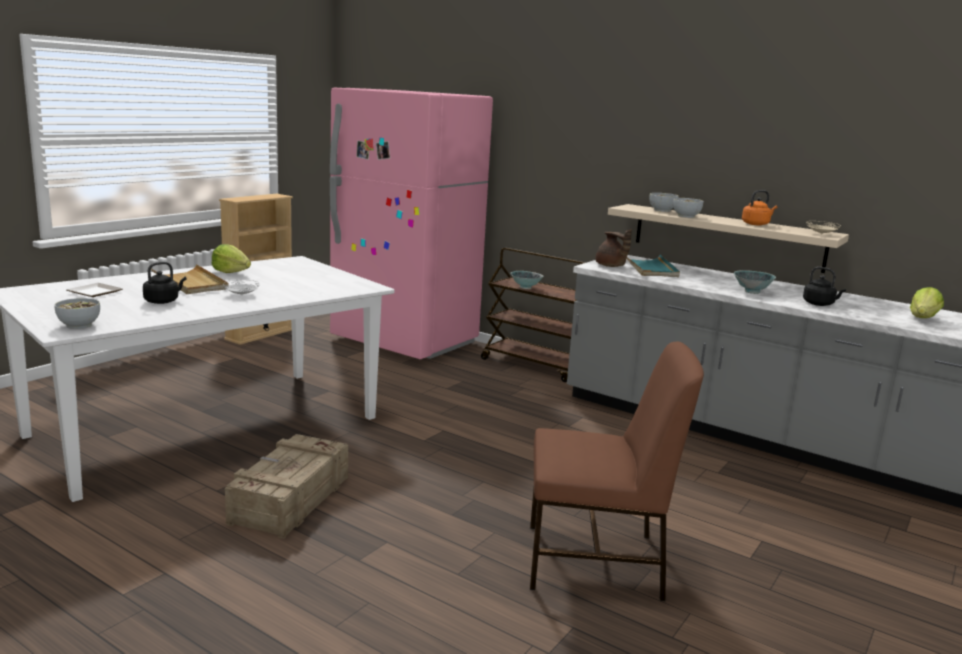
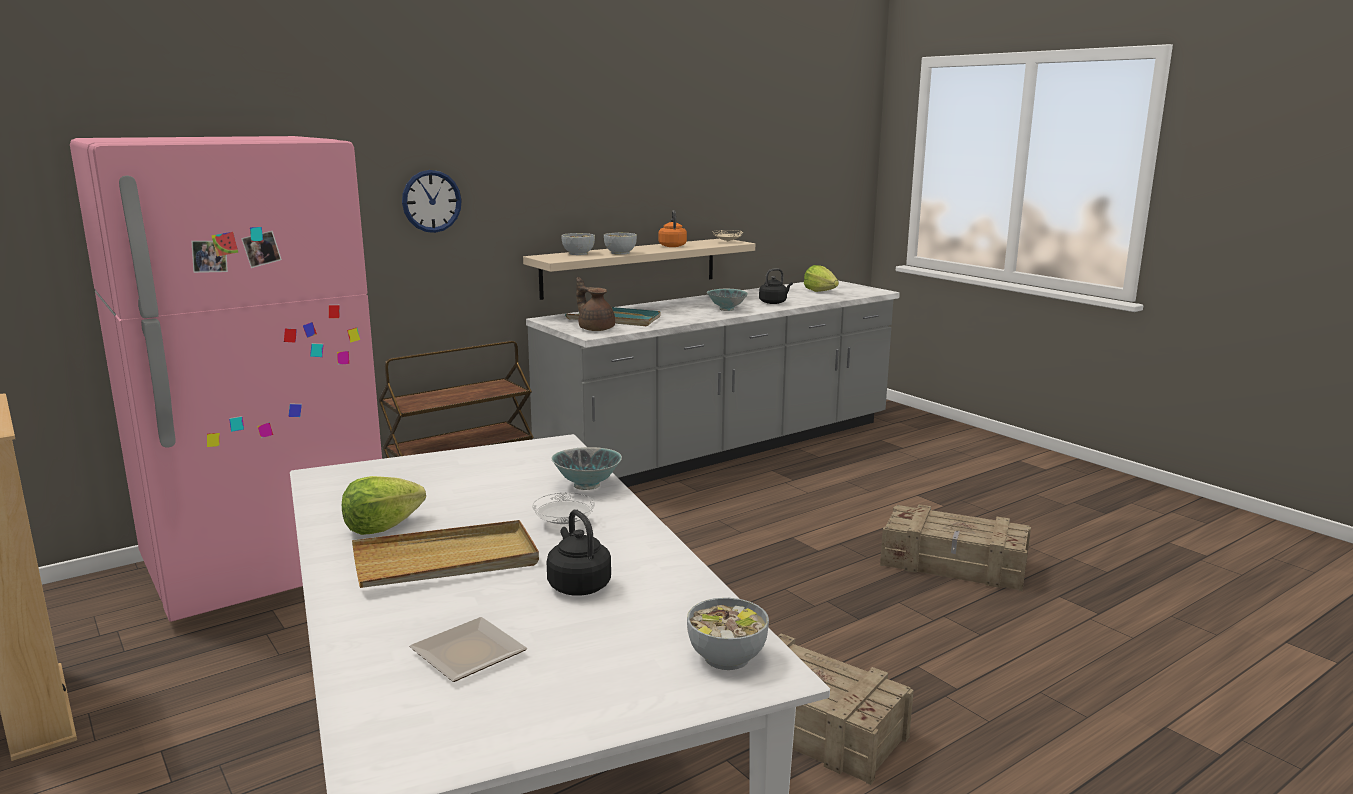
camera: 70 degrees left, 0 degrees up
(525, 288) = (450, 400): bowl -> bowl (587, 486)
(567, 149) = (431, 201): none -> wall clock
(596, 562) = (954, 565): brown chair -> crate
(611, 266) = (595, 329): brown teapot -> brown teapot turned 120 degrees counterclockwise

